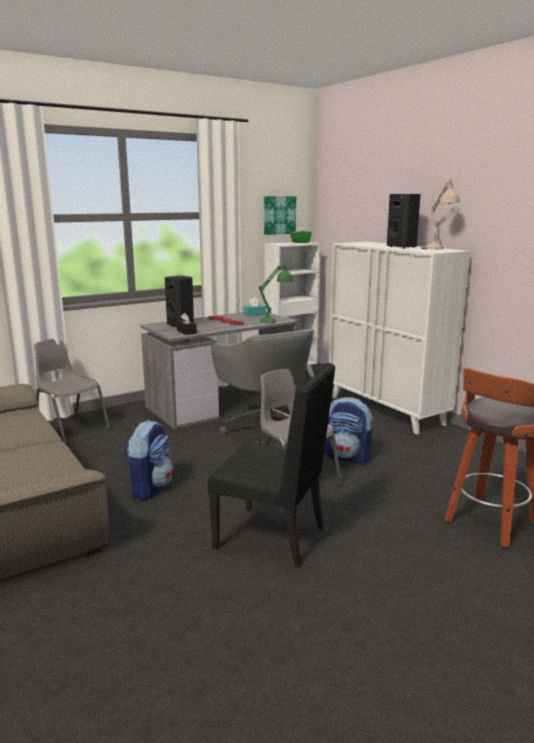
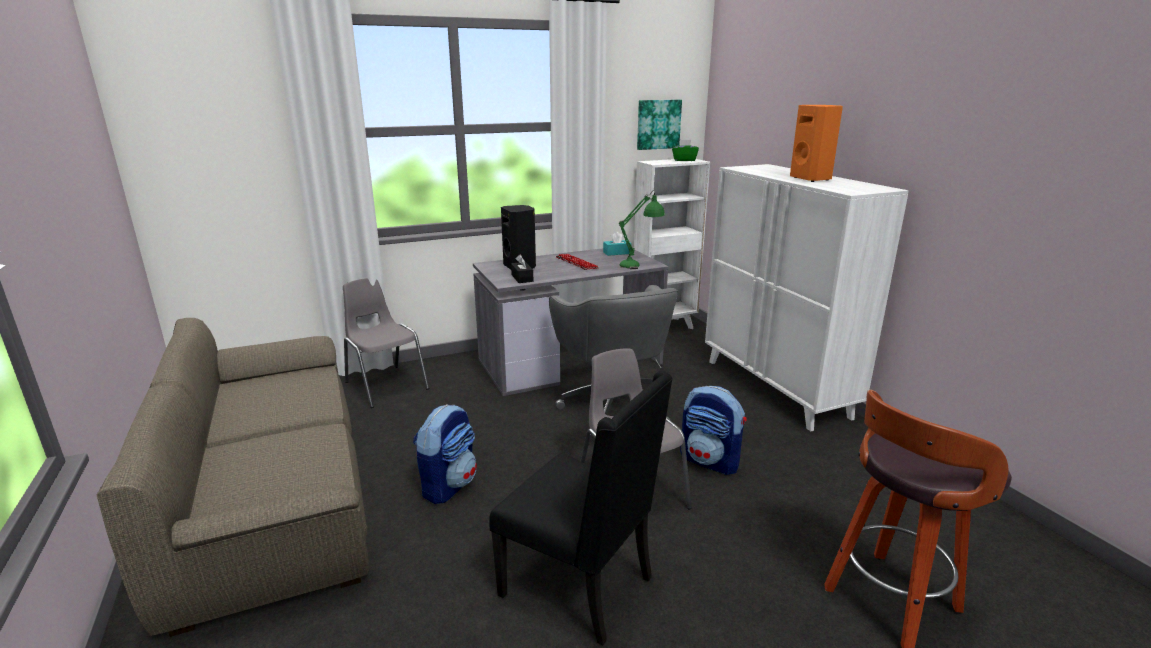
camera: 10 degrees right, 5 degrees up
(402, 247) = (812, 179): black speaker -> orange speaker
(438, 249) = (861, 185): beige table lamp -> none

